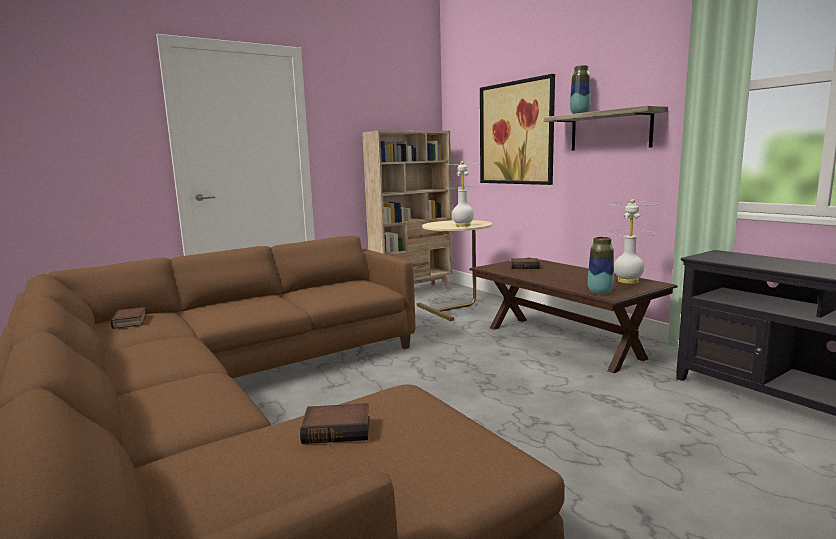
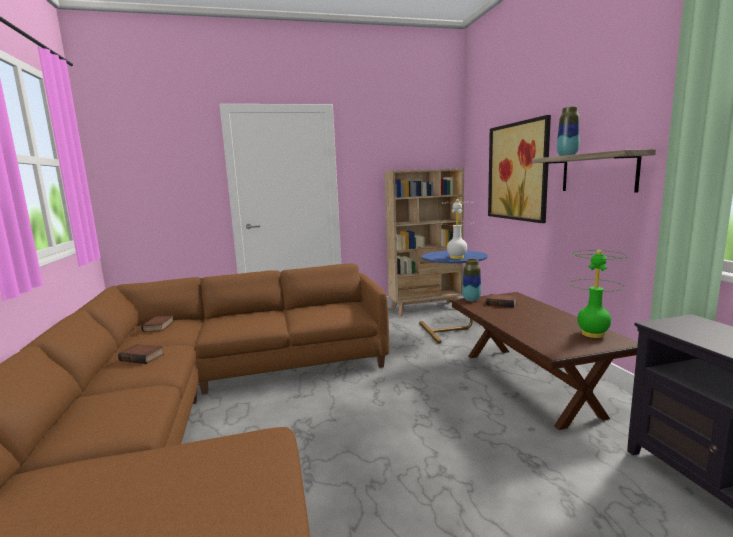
camera: 20 degrees right, 0 degrees up
(338, 429) = (170, 471): book -> book (143, 357)
(457, 308) = (453, 330): beige side table -> blue side table
(600, 292) = (547, 346): vase -> vase (471, 300)
(628, 281) = (593, 334): white table lamp -> green table lamp

